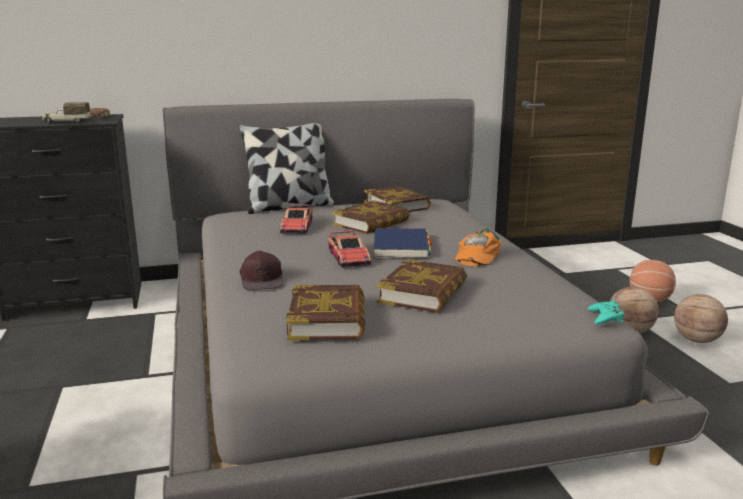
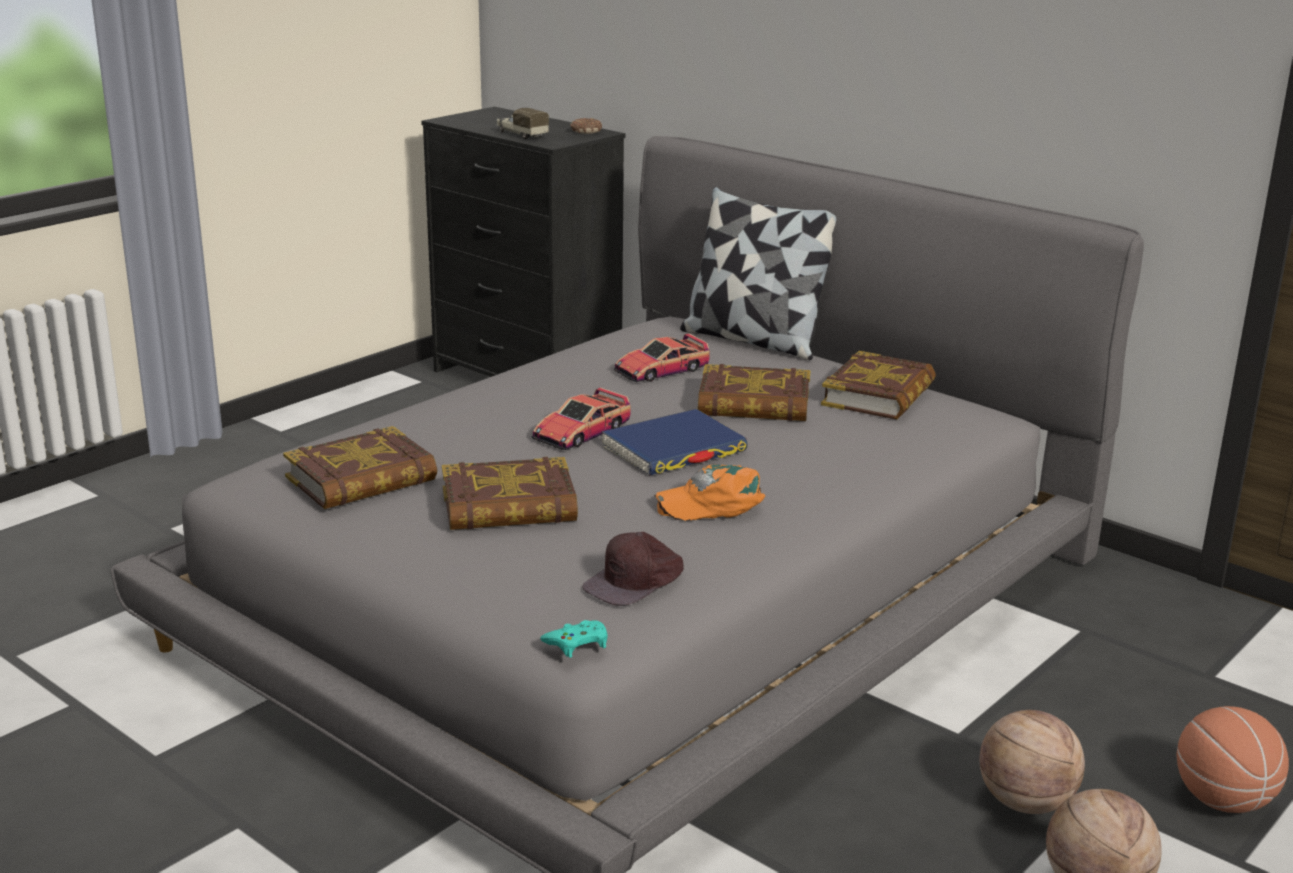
camera: 55 degrees right, 5 degrees up
(262, 279) = (444, 413): brown cap -> brown cap (635, 581)

